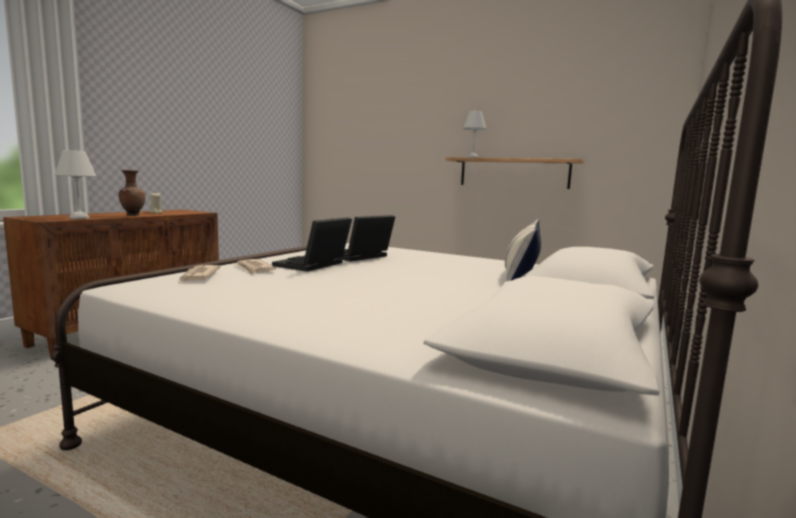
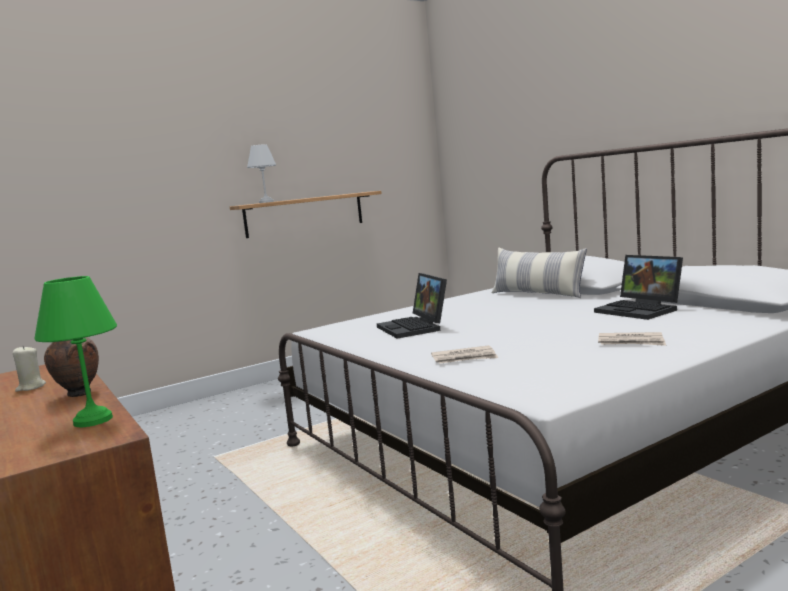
camera: 60 degrees left, 0 degrees up
(80, 218) = (93, 420): white table lamp -> green table lamp
(198, 276) = (497, 375): newspaper -> newspaper (631, 342)
(313, 265) = (456, 341): laptop -> laptop (641, 310)

